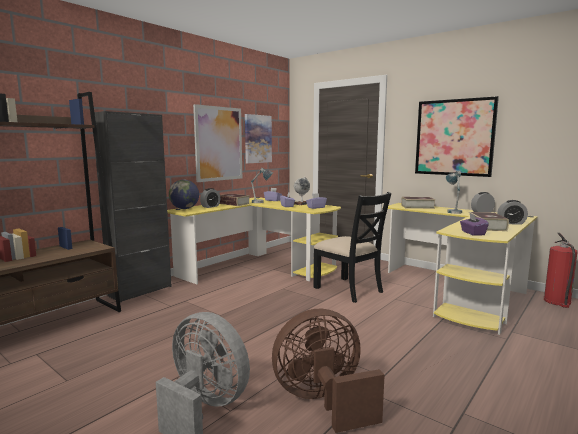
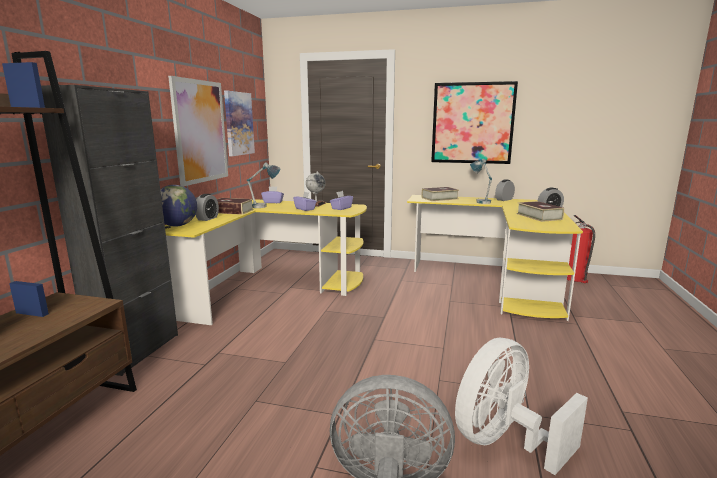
camera: 25 degrees left, 5 degrees up
(323, 402) = (504, 441): brown fan -> white fan
(349, 289) = (396, 298): black chair -> none
(472, 233) = (542, 225): purple tissue box -> none

